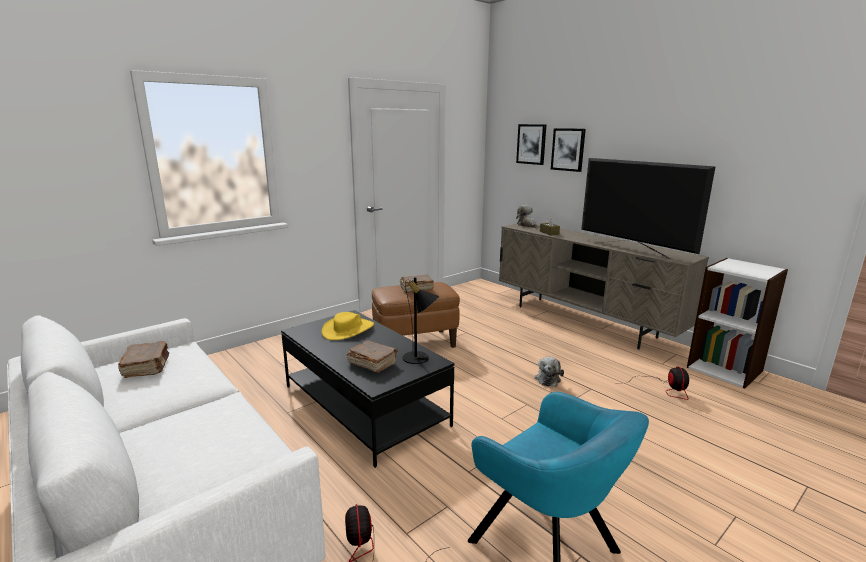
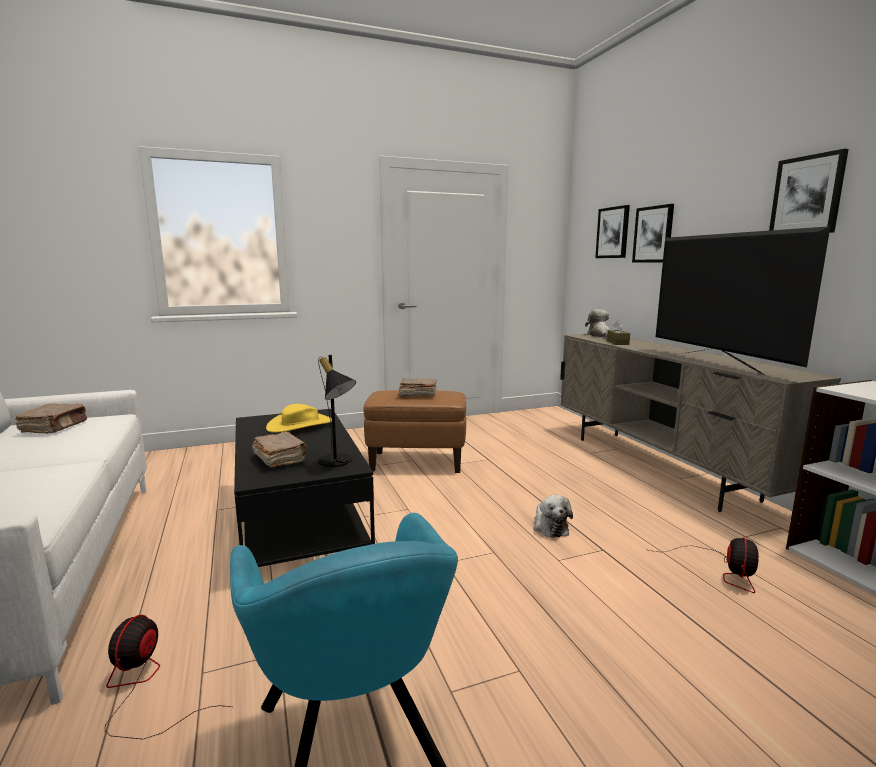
camera: 20 degrees right, 5 degrees down
(548, 378) = (549, 526): plush toy -> plush toy turned 45 degrees counterclockwise
(686, 136) = (807, 195): none -> picture

